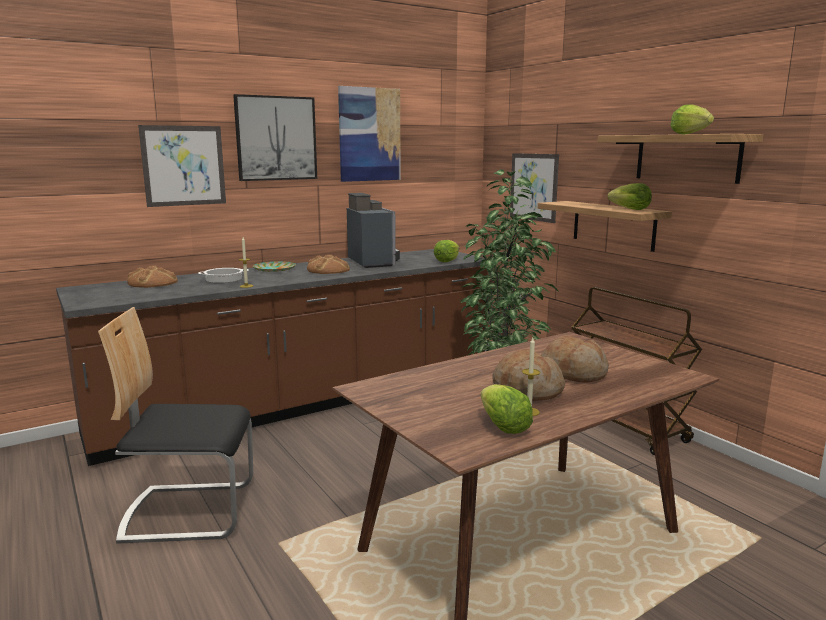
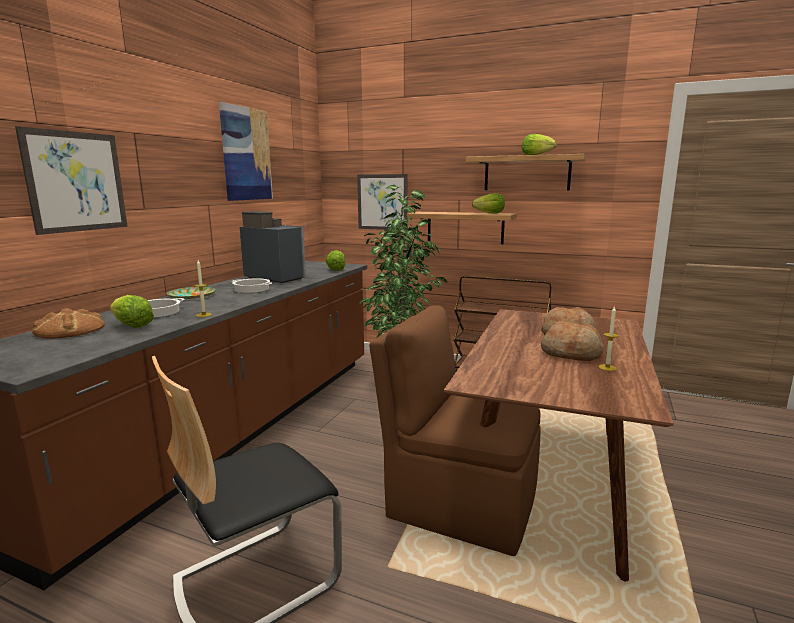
camera: 35 degrees left, 0 degrees up
(276, 138) = (169, 153): picture -> none
(328, 270) = (251, 289): bread -> cooking pot
(397, 525) = (458, 504): none -> brown chair
(503, 427) = (620, 382): lettuce -> lettuce (132, 326)

